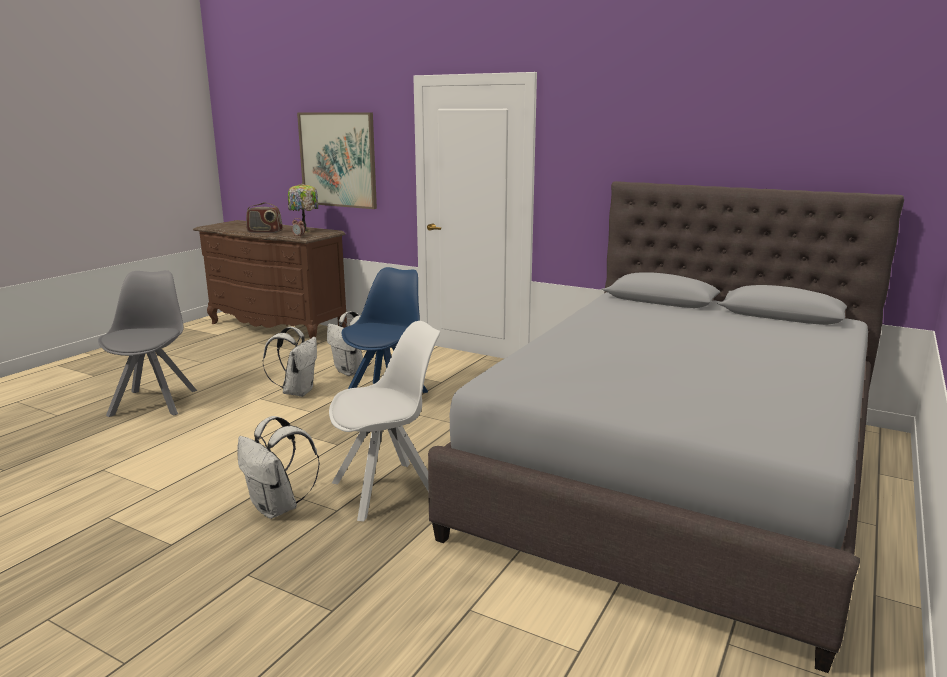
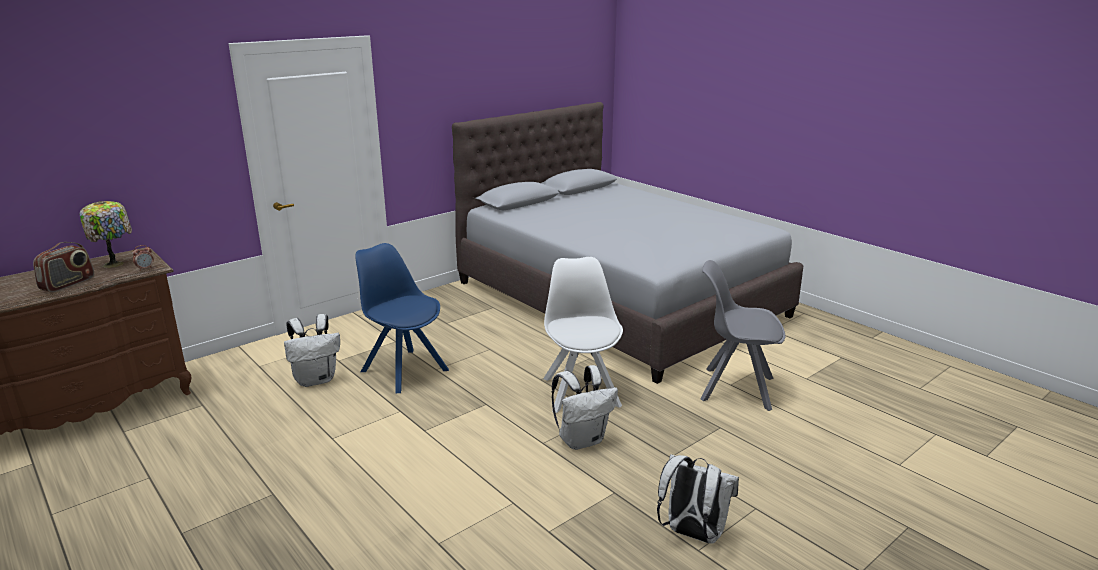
camera: 70 degrees left, 5 degrees up
(155, 402) = (263, 514): grey chair -> grey chair (735, 388)
(297, 392) = (338, 415): white backpack -> white backpack (692, 534)
(338, 160) = (119, 158): picture -> none

